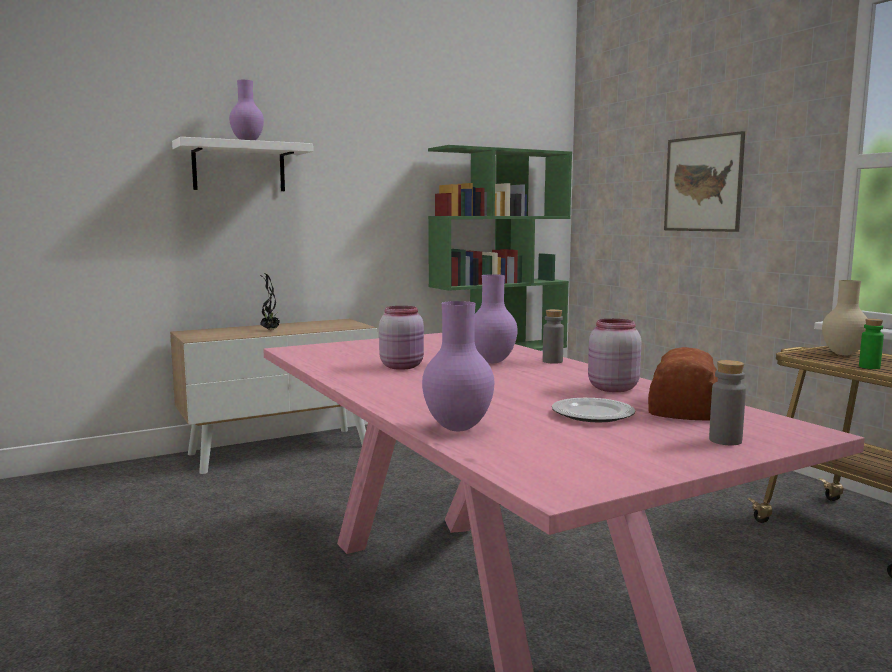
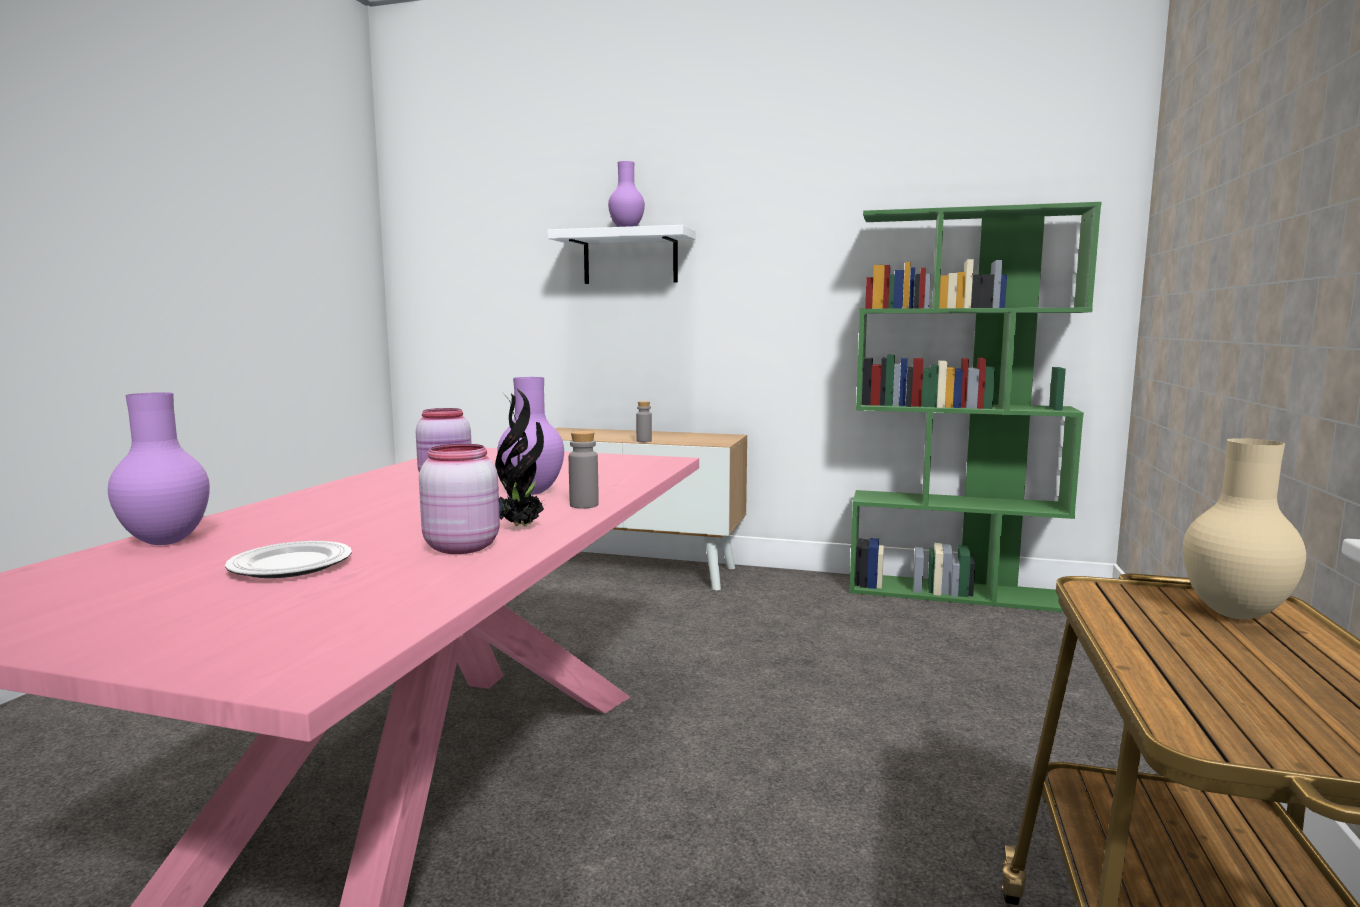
camera: 45 degrees right, 0 degrees up
(270, 330) = (626, 436): potted plant -> potted plant (522, 526)
(685, 407) = (389, 590): bread -> none
(703, 184) = (1257, 237): picture -> none
(725, 440) = (192, 638): grey bottle -> grey bottle (644, 441)
(869, 367) = (1166, 650): green bottle -> none

